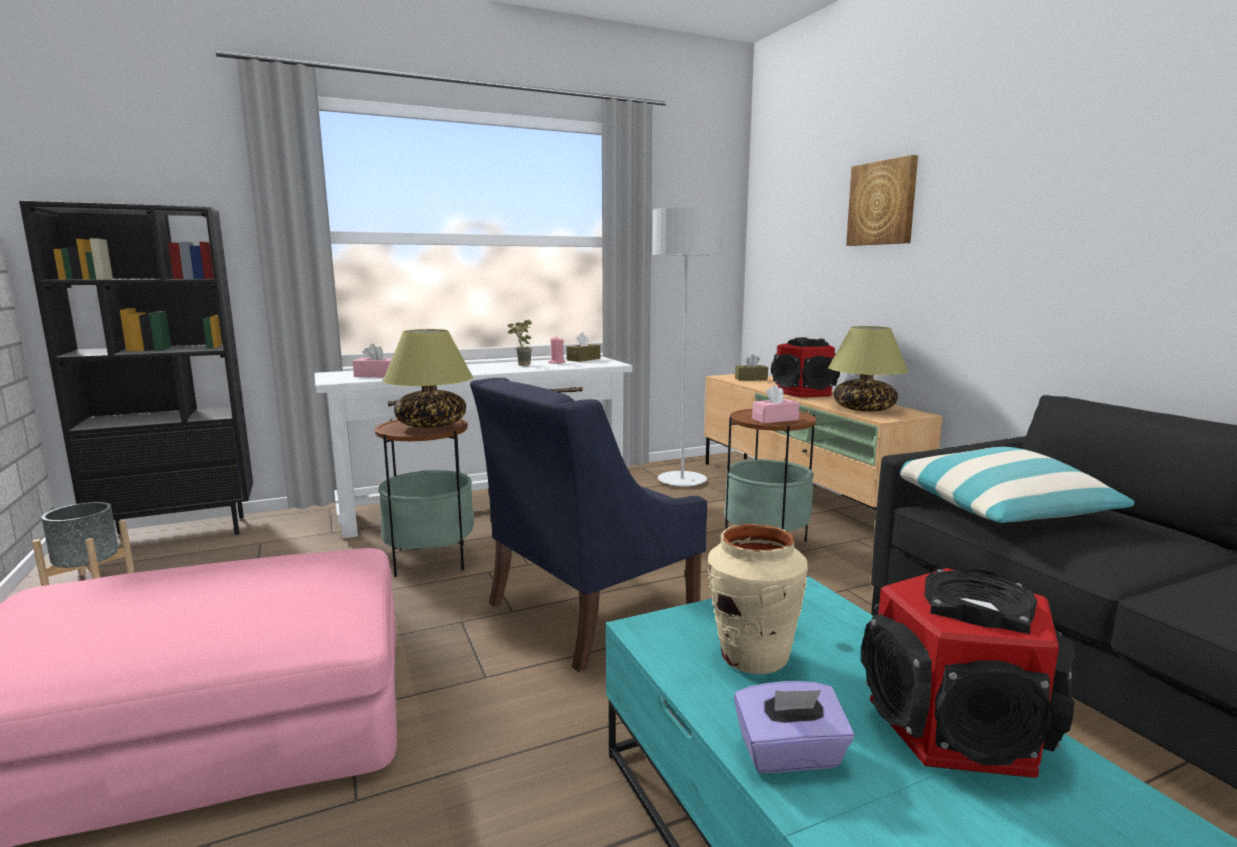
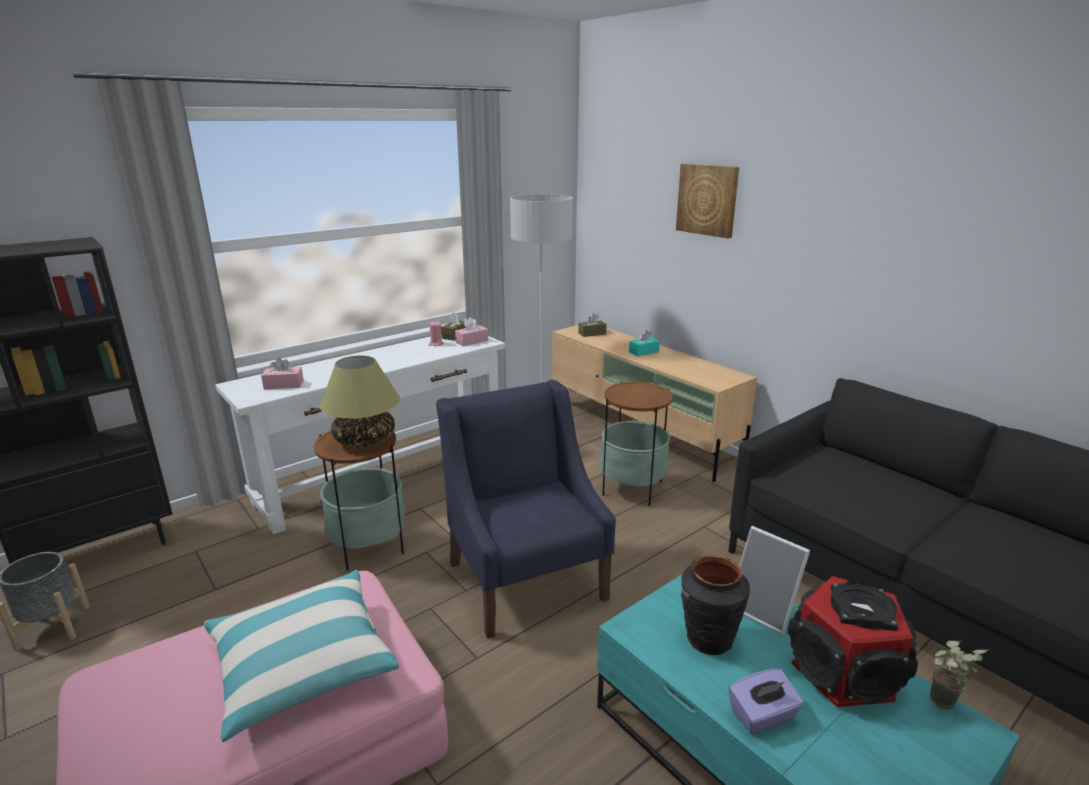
camera: 15 degrees left, 10 degrees up
(520, 365) = (406, 352): potted plant -> potted plant (940, 706)
(589, 610) = (526, 579): blue armchair -> blue armchair turned 120 degrees clockwise
(752, 656) = (708, 639): beige vase -> black vase
(775, 419) = (642, 398): pink tissue box -> pink tissue box (472, 341)
(804, 392) = (644, 352): speaker -> turquoise tissue box
(856, 639) = (764, 610): none -> picture frame
(864, 409) = (699, 373): table lamp -> none
(997, 508) = (818, 476): pillow -> pillow (303, 663)

